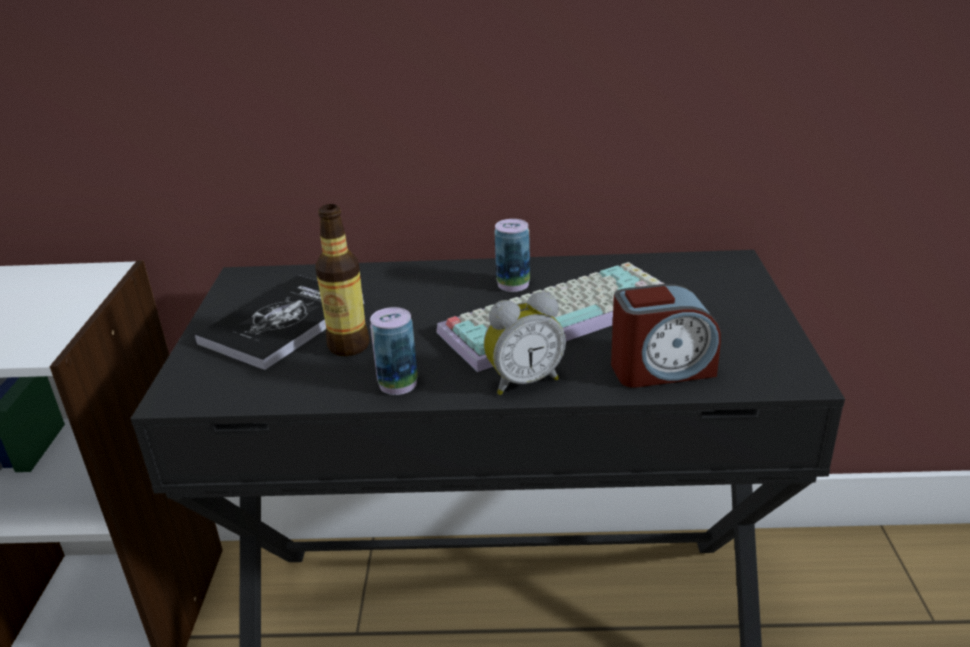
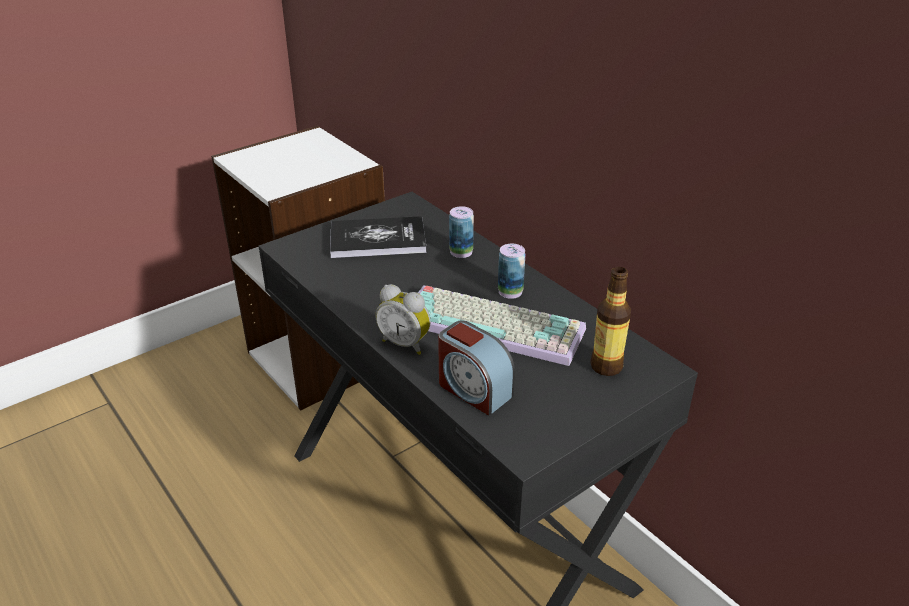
camera: 50 degrees right, 5 degrees up
(349, 346) = (378, 270): bottle -> bottle (606, 366)
(398, 384) = (359, 303): can -> can (461, 252)

